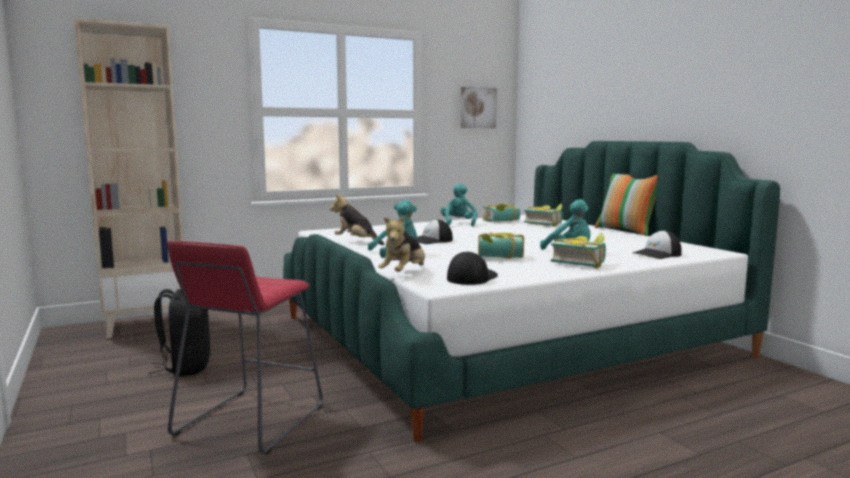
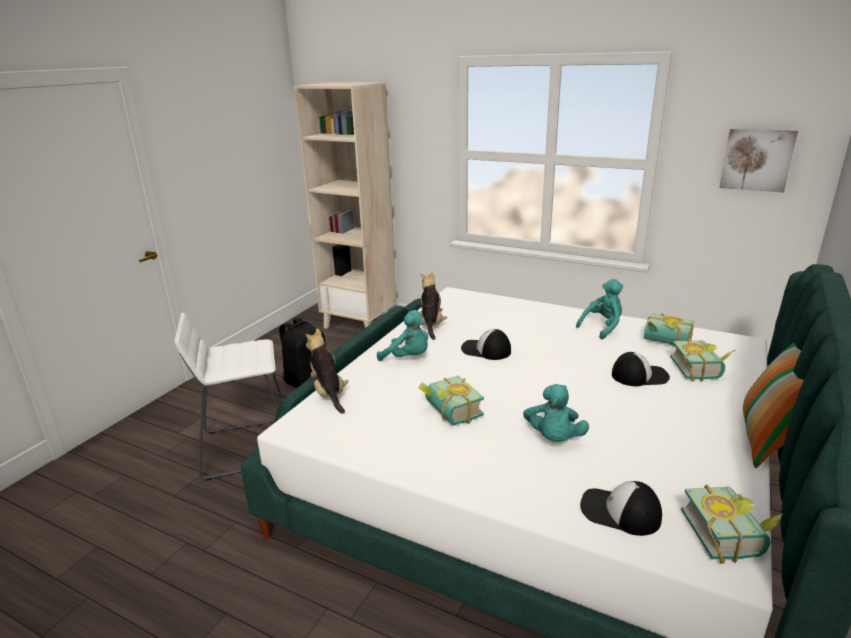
camera: 55 degrees right, 15 degrees up
(250, 421) = (247, 447): red stool -> white stool
(404, 273) = (328, 393): plush toy -> plush toy turned 75 degrees clockwise
(471, 277) = (342, 429): cap -> cap (639, 375)
(579, 263) = (482, 468): book -> book (728, 535)

